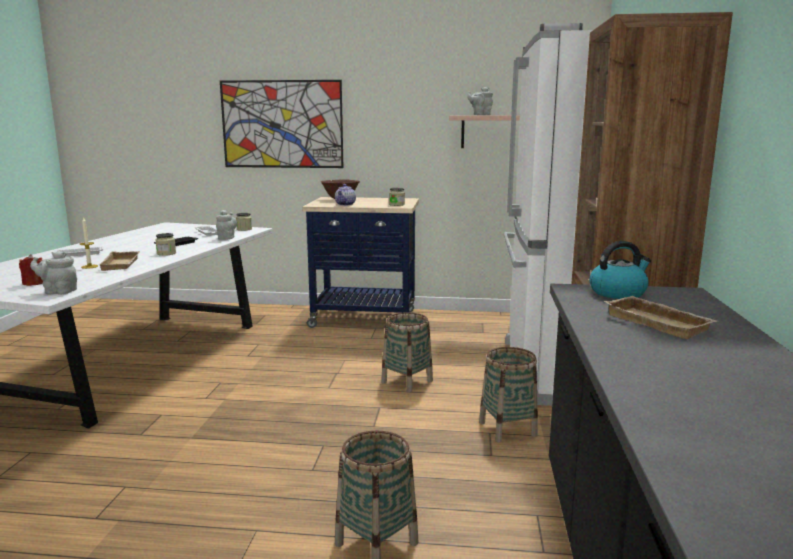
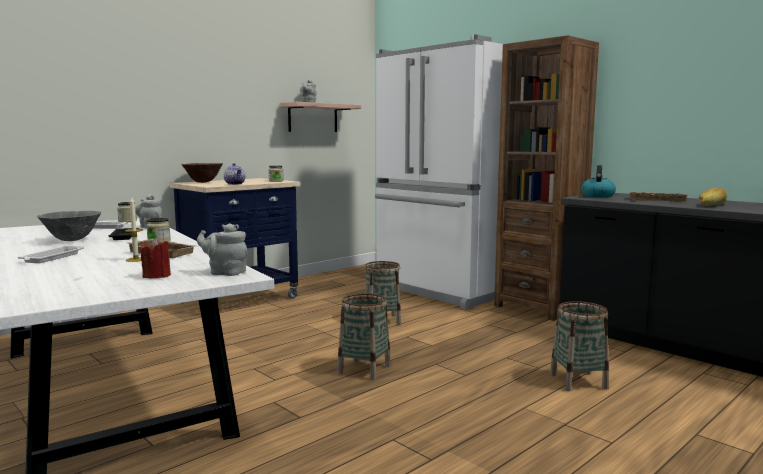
camera: 50 degrees left, 5 degrees down
(58, 291) = (225, 272): grey teapot -> grey teapot turned 60 degrees clockwise
(146, 241) = (72, 240): none -> grey bowl
(282, 124) = (121, 105): picture -> none
(507, 429) = (491, 320): basket -> basket (364, 369)
(665, 361) = (712, 205): none -> bread

